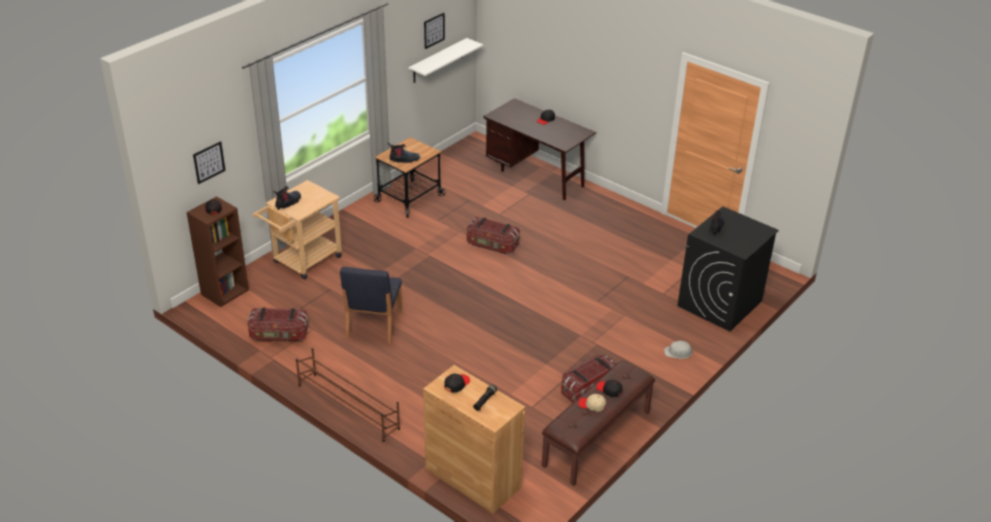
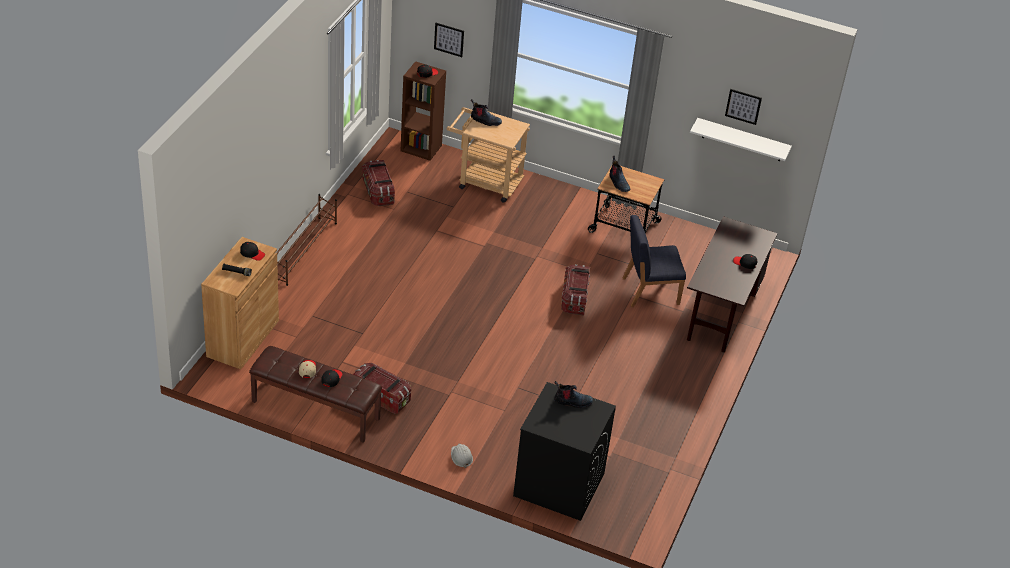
camera: 70 degrees right, 5 degrees up
(373, 324) = (415, 243): blue chair -> blue chair (649, 291)

